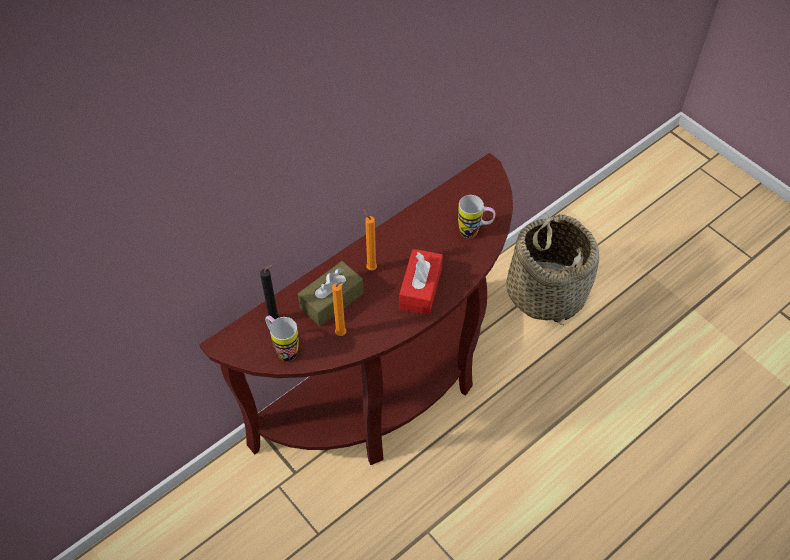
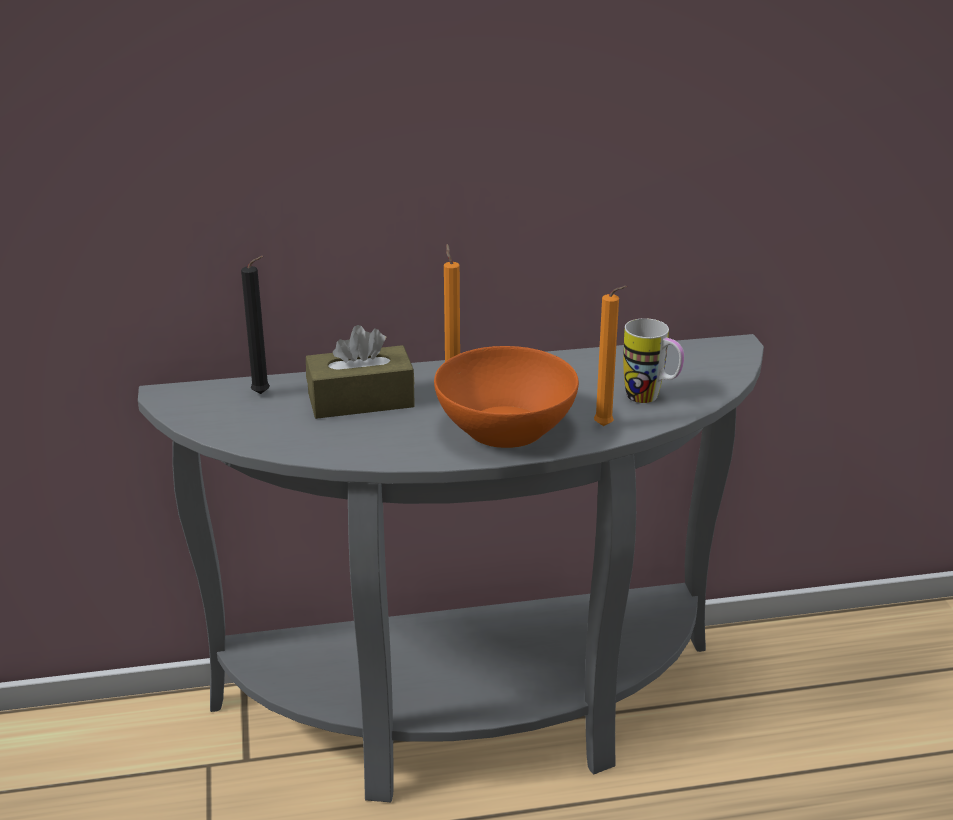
camera: 30 degrees right, 25 degrees down
(283, 348) = (240, 423): mug -> none
(342, 334) = (339, 435): orange candle -> orange candle (606, 427)
(389, 390) = (473, 717): brown console table -> grey console table
(420, 288) = (505, 428): red tissue box -> orange bowl
(546, 292) = (835, 693): basket -> none

